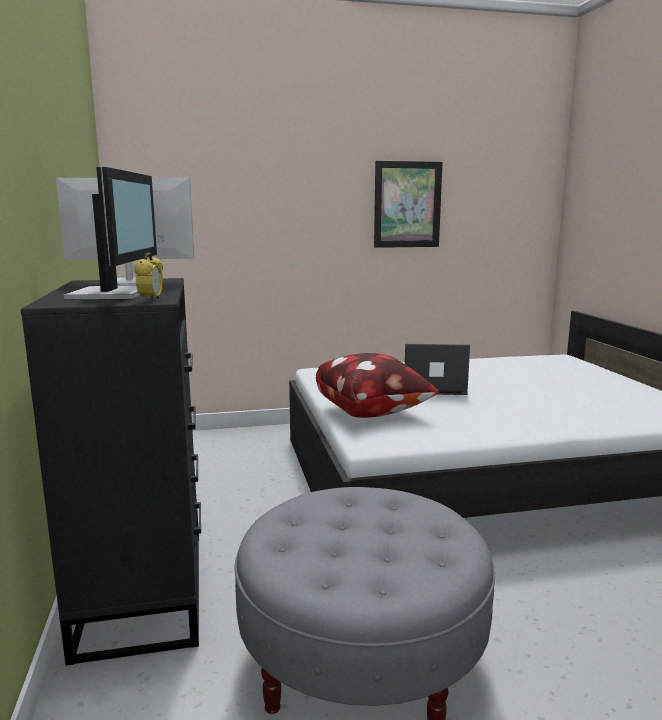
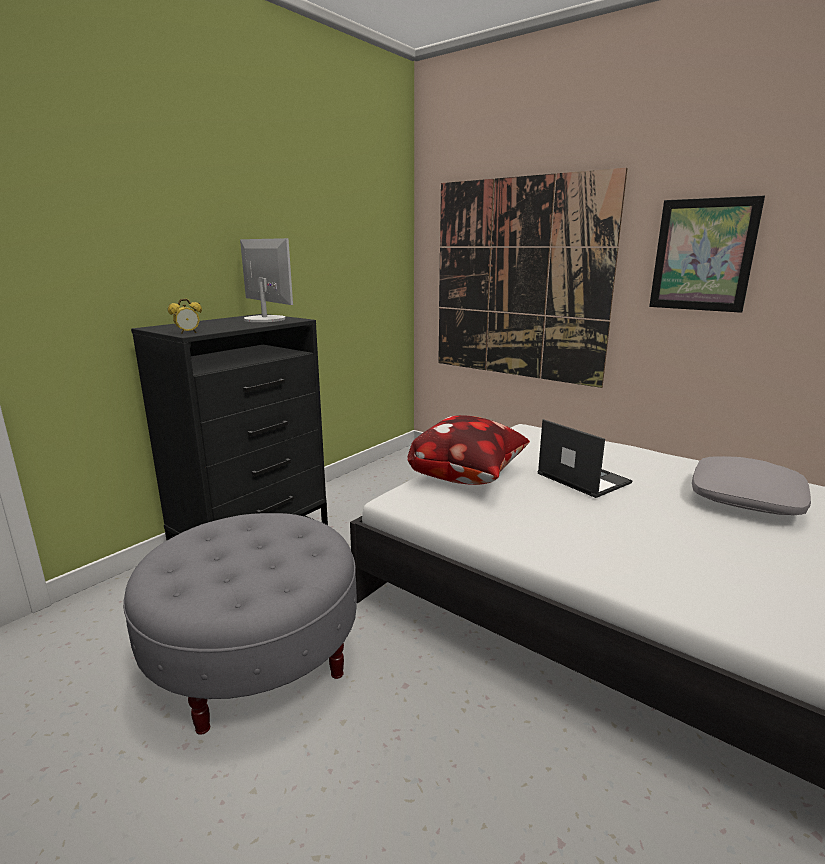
camera: 50 degrees right, 5 degrees up
(114, 294) = (206, 326): monitor -> none
(248, 231) = (518, 280): none -> picture
(519, 370) = (746, 498): none -> grey pillow

